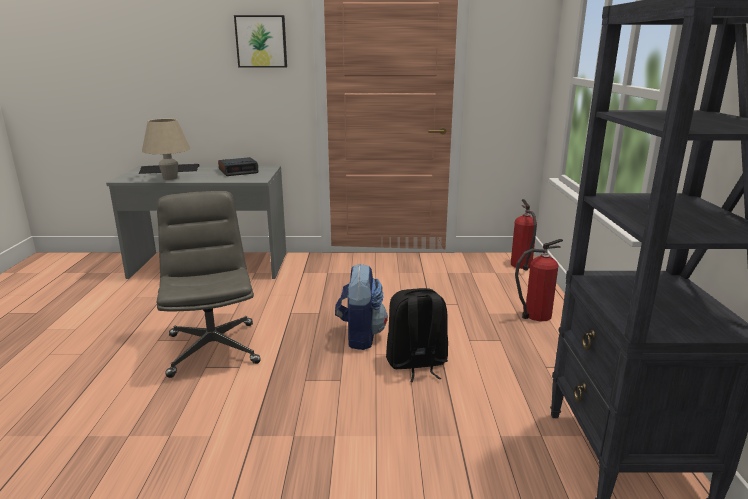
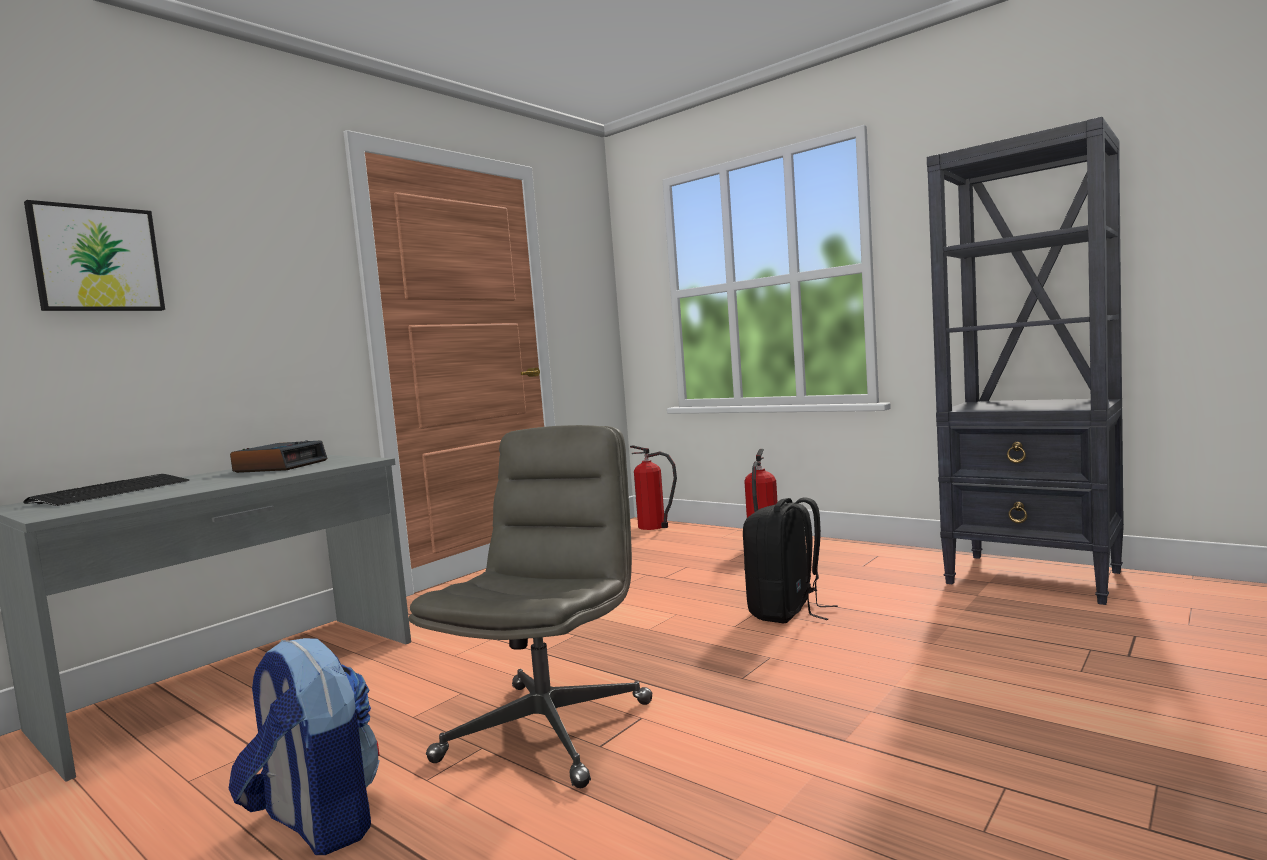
camera: 50 degrees left, 15 degrees down
(170, 178) = (176, 491): beige table lamp -> none
(213, 348) = (547, 729): grey office chair -> grey office chair turned 90 degrees clockwise
(261, 41) = (273, 239): picture -> picture (96, 259)
(360, 336) = (680, 625): backpack -> backpack (316, 823)

